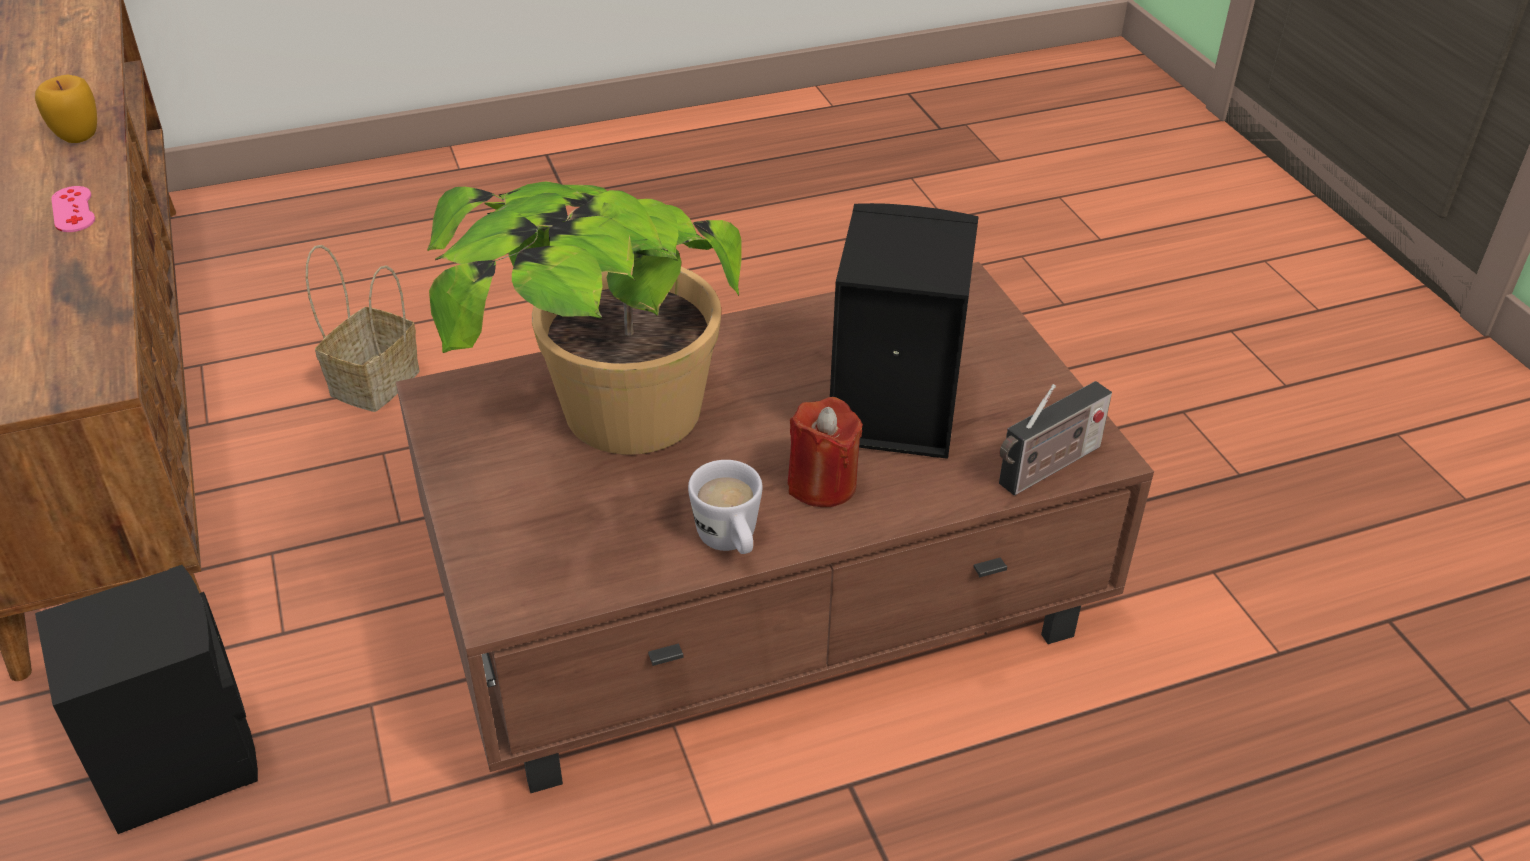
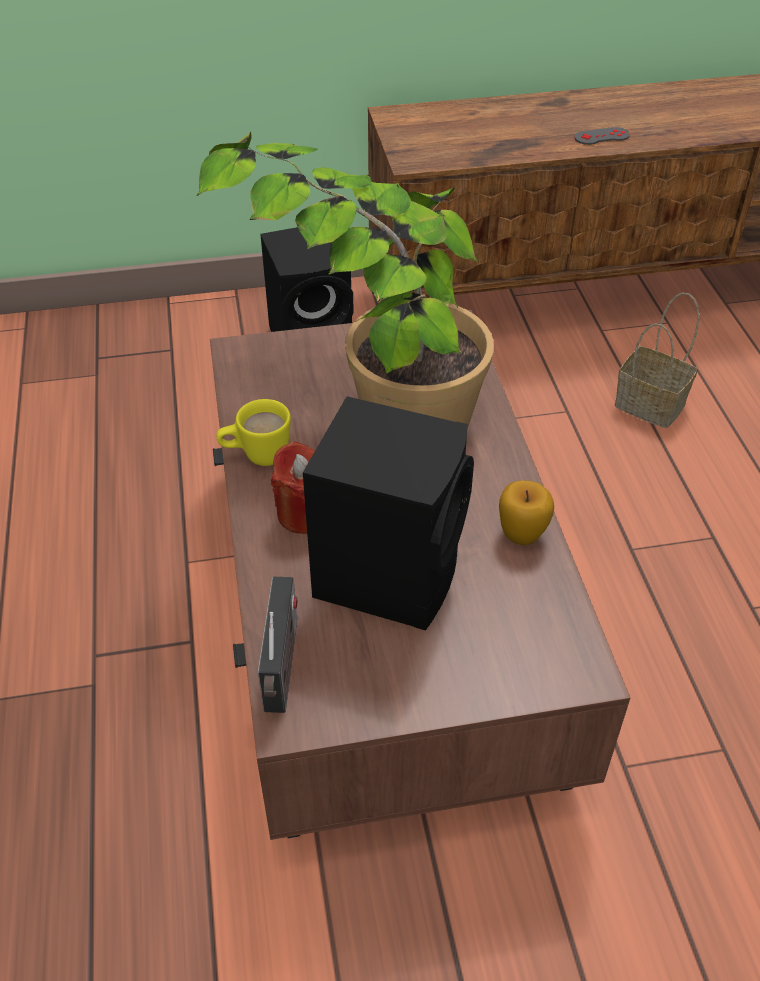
camera: 100 degrees right, 5 degrees up
(73, 210) = (601, 136): pink game controller -> grey game controller
(78, 136) = (700, 129): apple -> apple (522, 534)
(730, 544) = (256, 455): white mug -> yellow mug
(1046, 469) = (282, 668): radio -> radio turned 150 degrees counterclockwise

